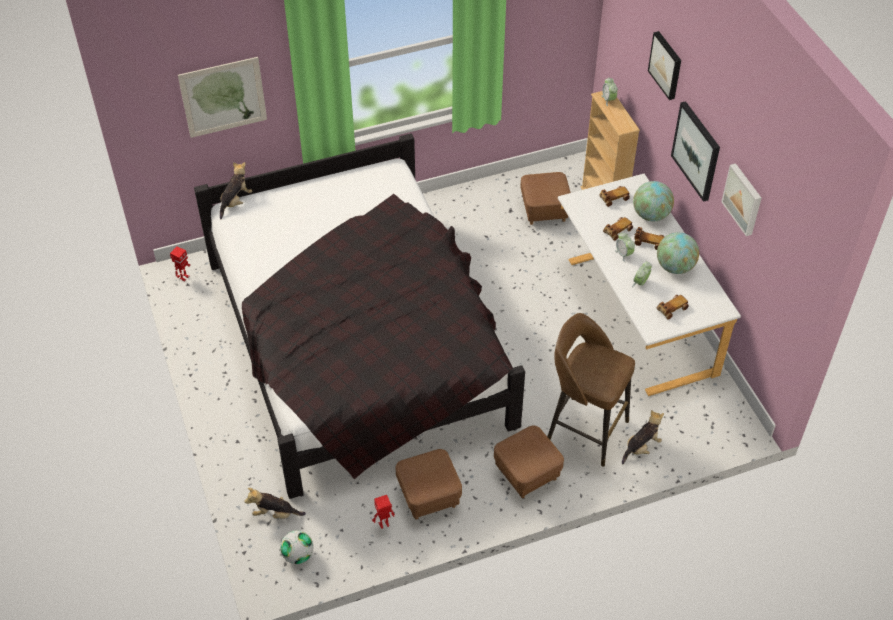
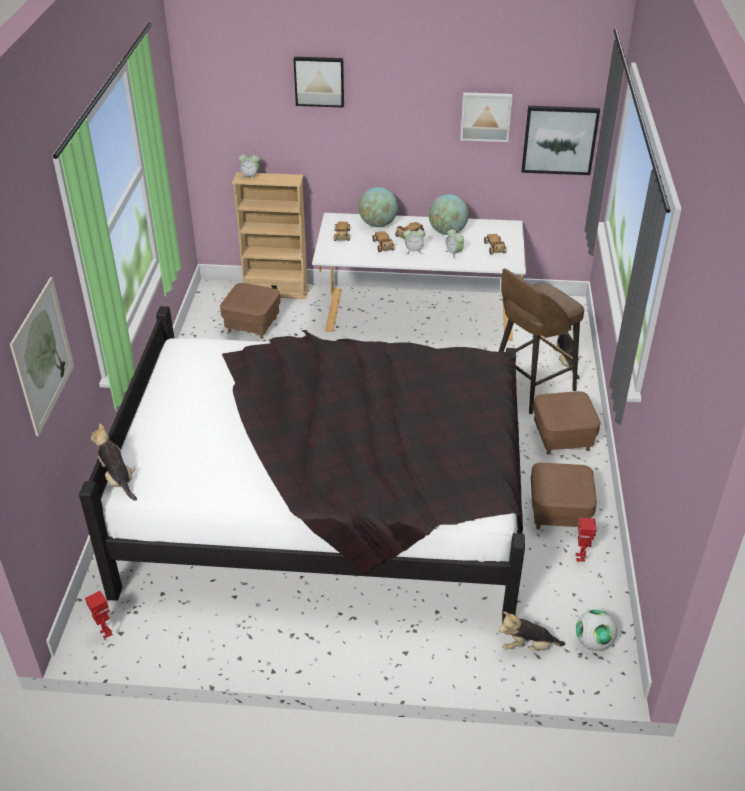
camera: 65 degrees left, 10 degrees down
(275, 513) = (527, 646): plush toy -> plush toy turned 60 degrees clockwise
(697, 151) = (398, 127): picture -> picture (559, 139)

